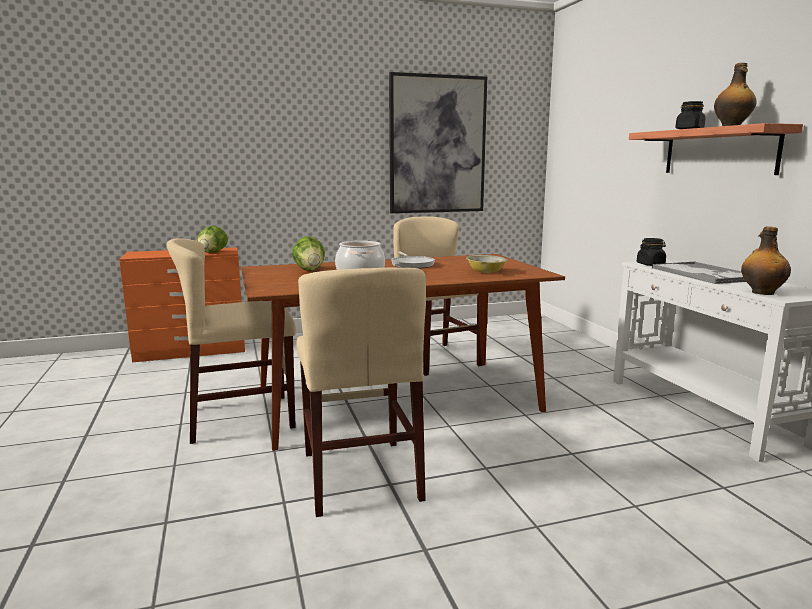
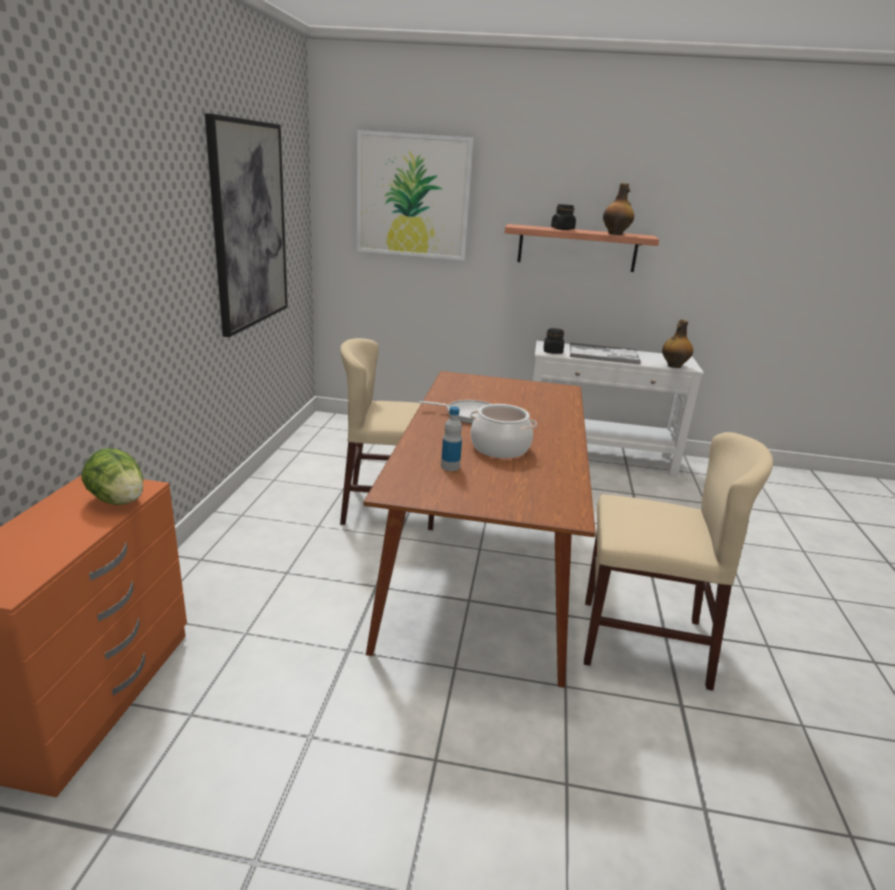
camera: 65 degrees left, 10 degrees up
(241, 418) = (455, 693): beige chair -> none
(309, 270) = (450, 466): lettuce -> bottle
(486, 272) = (540, 401): bowl -> none
(599, 120) = (413, 196): none -> picture

